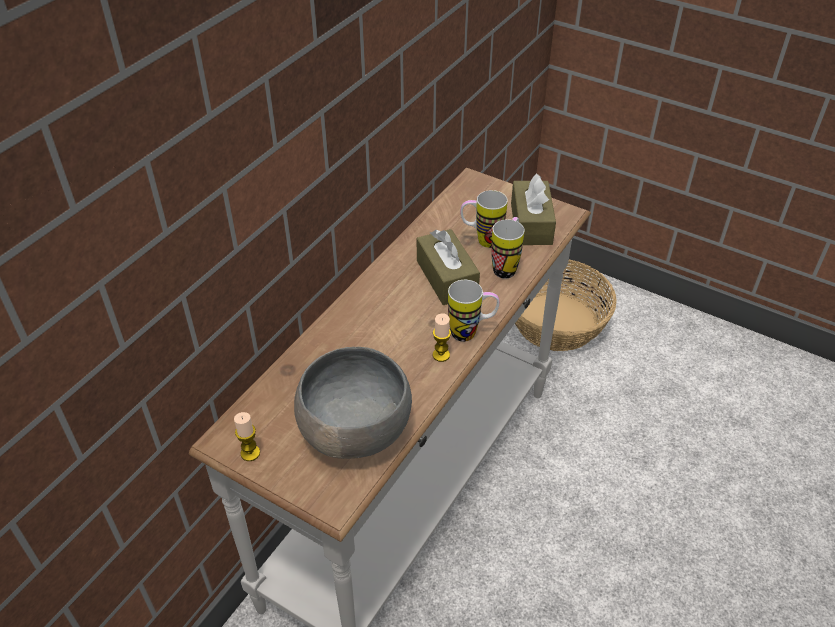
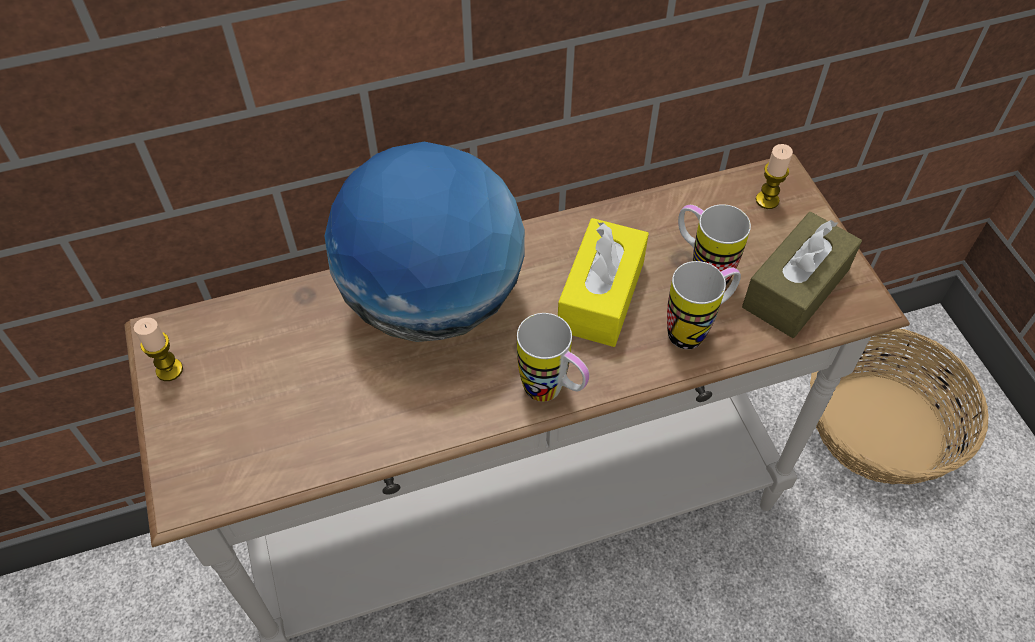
camera: 40 degrees right, 10 degrees up
(354, 430) = (293, 423): grey bowl -> none
(364, 330) = (433, 301): none -> globe
(441, 355) = (485, 397): candle -> candle (767, 200)
(446, 278) = (601, 296): brown tissue box -> yellow tissue box

